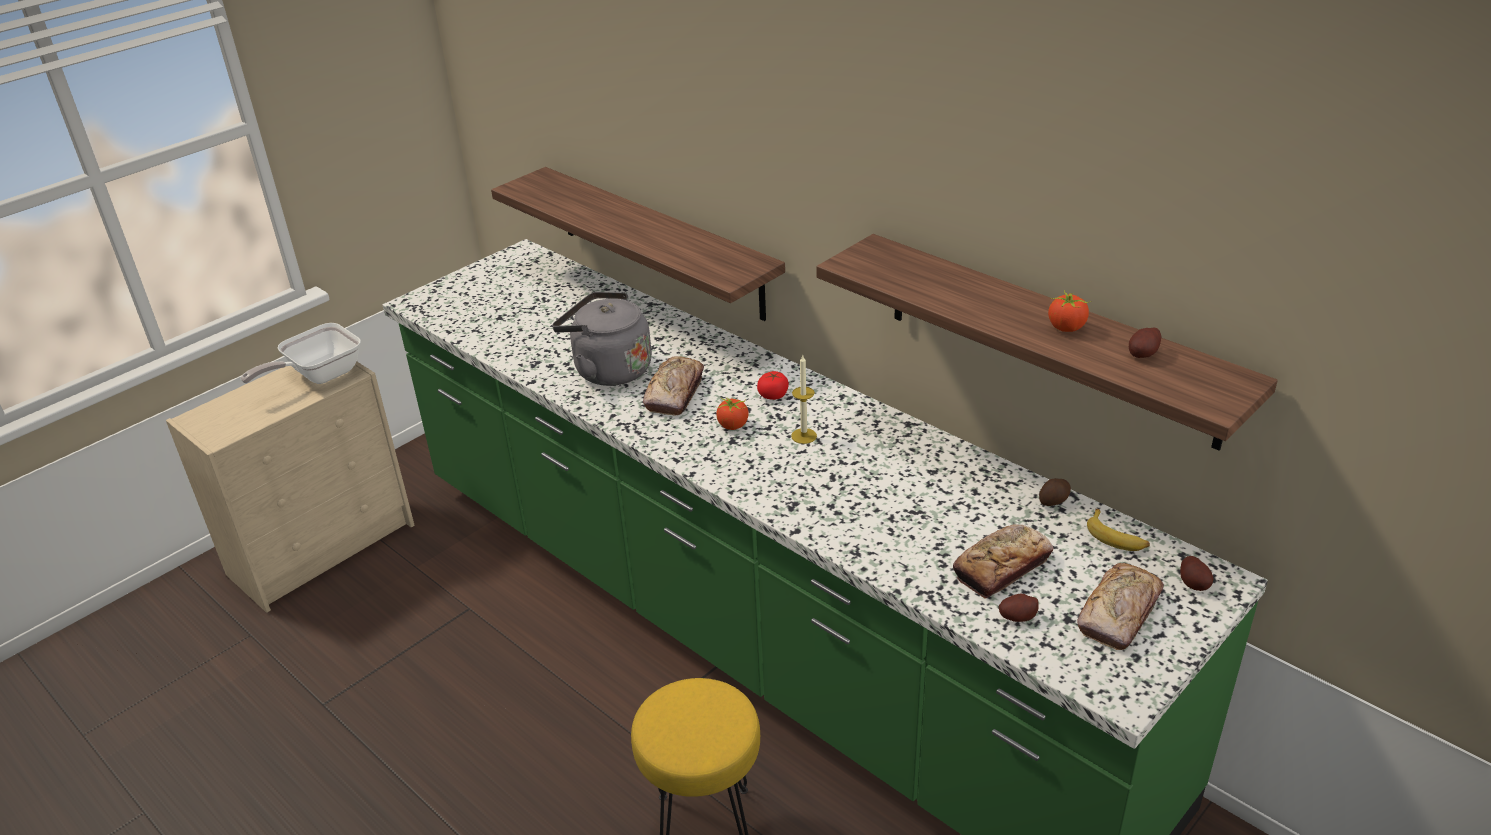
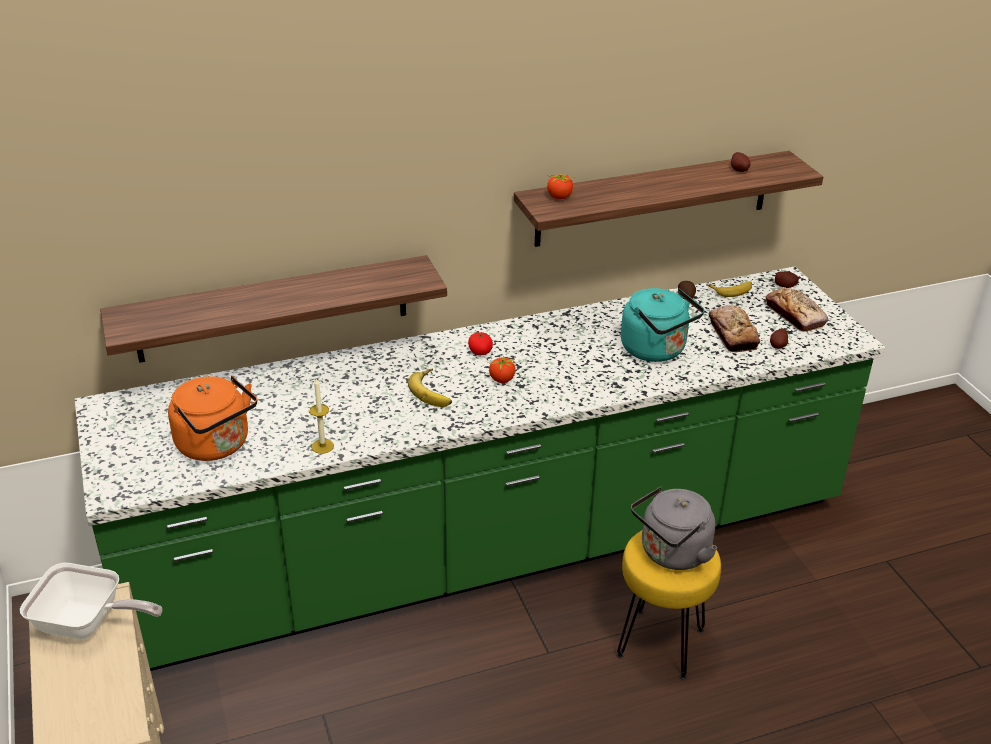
camera: 65 degrees left, 0 degrees up
(318, 376) = (87, 624): frying pan -> frying pan turned 60 degrees counterclockwise
(505, 319) = (217, 446): none -> orange kettle
(608, 370) = (366, 413): grey kettle -> grey kettle (672, 554)
(675, 393) = (434, 391): bread -> banana
(804, 436) = (542, 355): candle -> candle (322, 446)
(896, 514) = (656, 350): none -> turquoise kettle
(1066, 328) = (694, 177): tomato -> tomato (560, 197)

